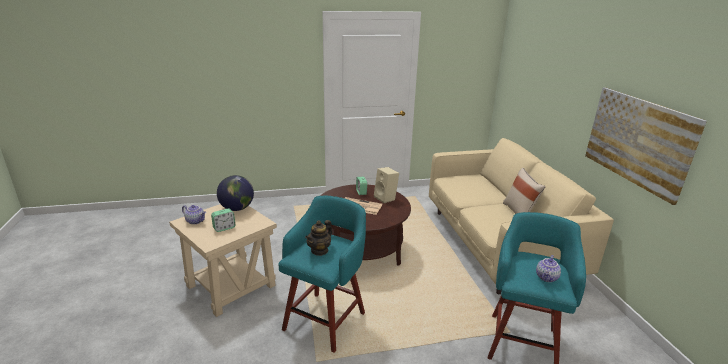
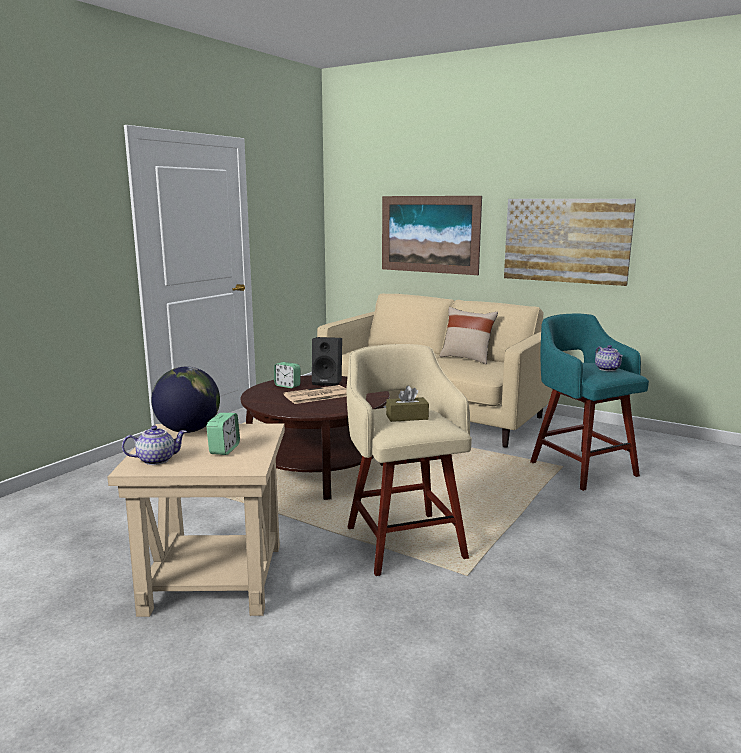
camera: 45 degrees left, 10 degrees down
(319, 250) = (407, 417): teapot -> brown tissue box
(326, 319) = (404, 541): turquoise stool -> beige stool
(386, 198) = (328, 382): beige speaker -> black speaker
(549, 100) = (429, 234): none -> picture

